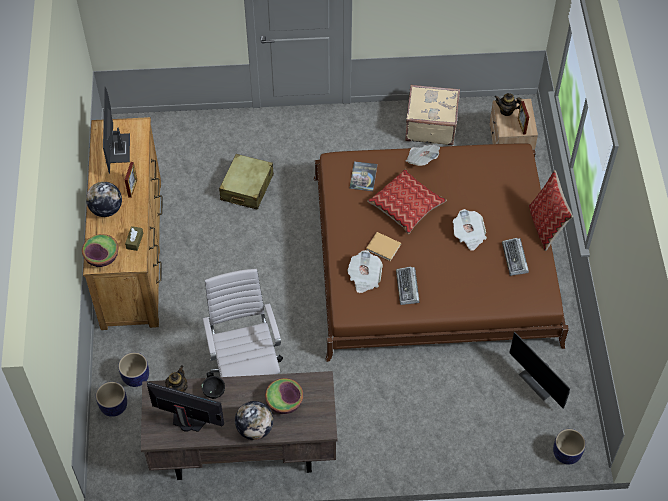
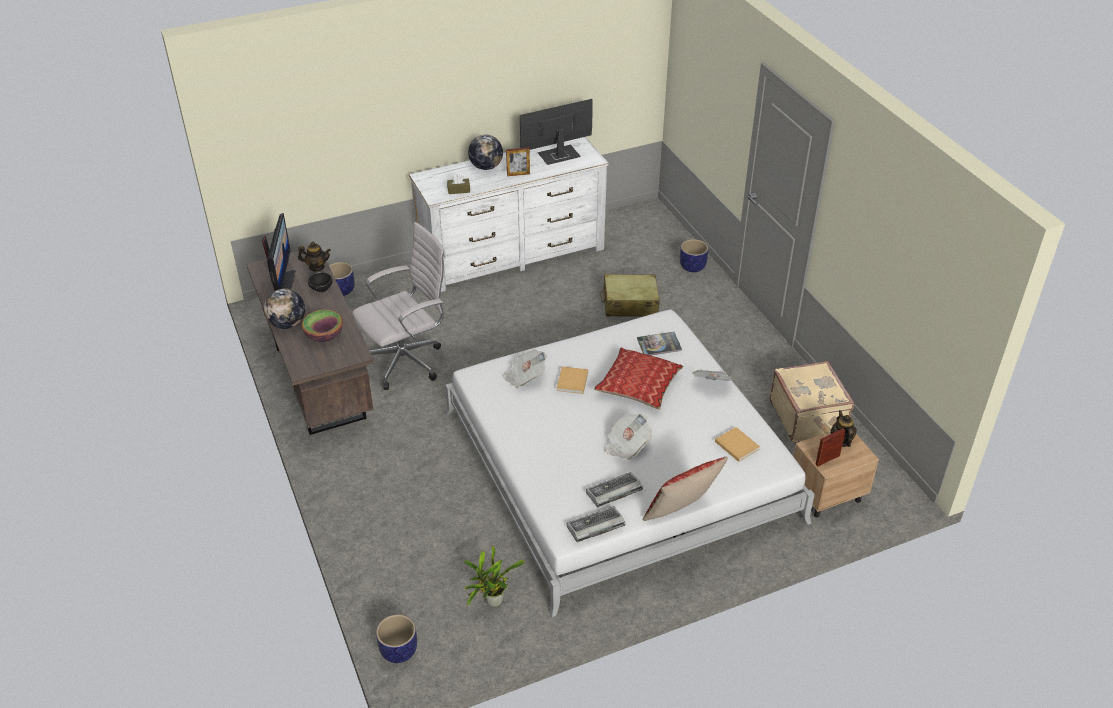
camera: 70 degrees right, 15 degrees down
(102, 257) = (431, 178): bowl -> none
(132, 252) = (512, 255): brown dresser -> white dresser
(136, 377) = (377, 294): planter -> planter (692, 267)
(407, 288) = (527, 413): keyboard -> keyboard (595, 527)
(433, 259) = (619, 464): brown bed -> white bed
(491, 170) = (736, 444): none -> beige book
(540, 382) = (492, 602): monitor -> potted plant

